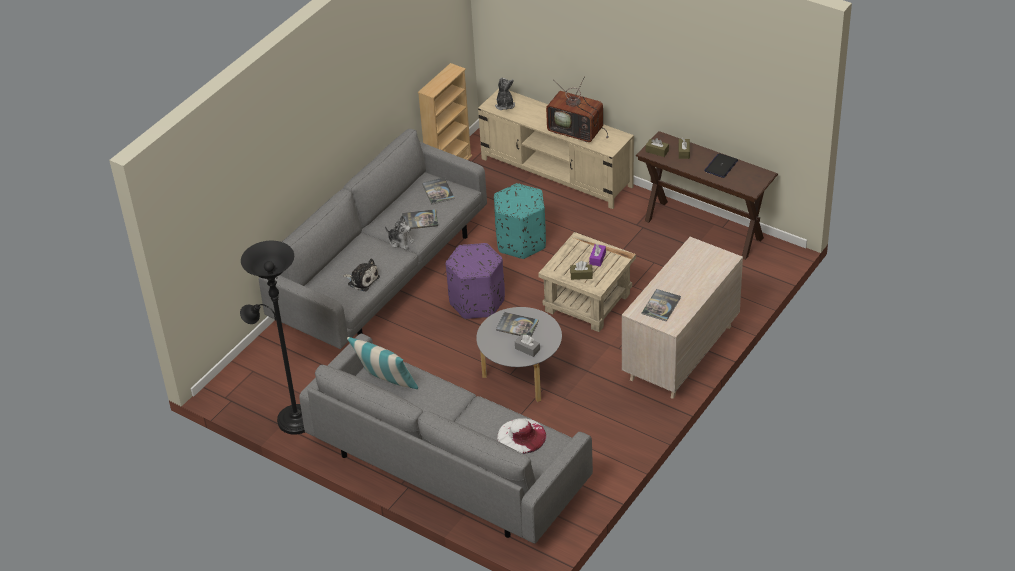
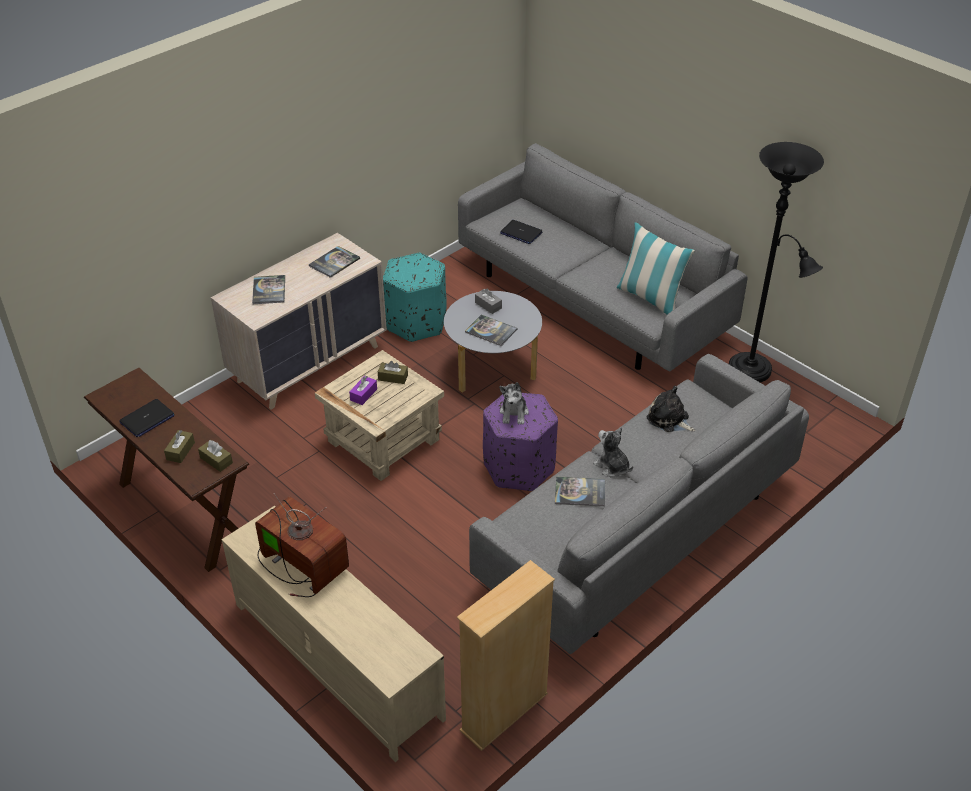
camera: 170 degrees left, 0 degrees up
(438, 191) = (544, 536): book -> book (269, 290)
(504, 105) = (395, 650): plush toy -> plush toy (514, 413)
(521, 242) = (434, 544): turquoise ottoman -> turquoise ottoman (416, 323)
(521, 436) = (521, 233): white hat -> laptop

